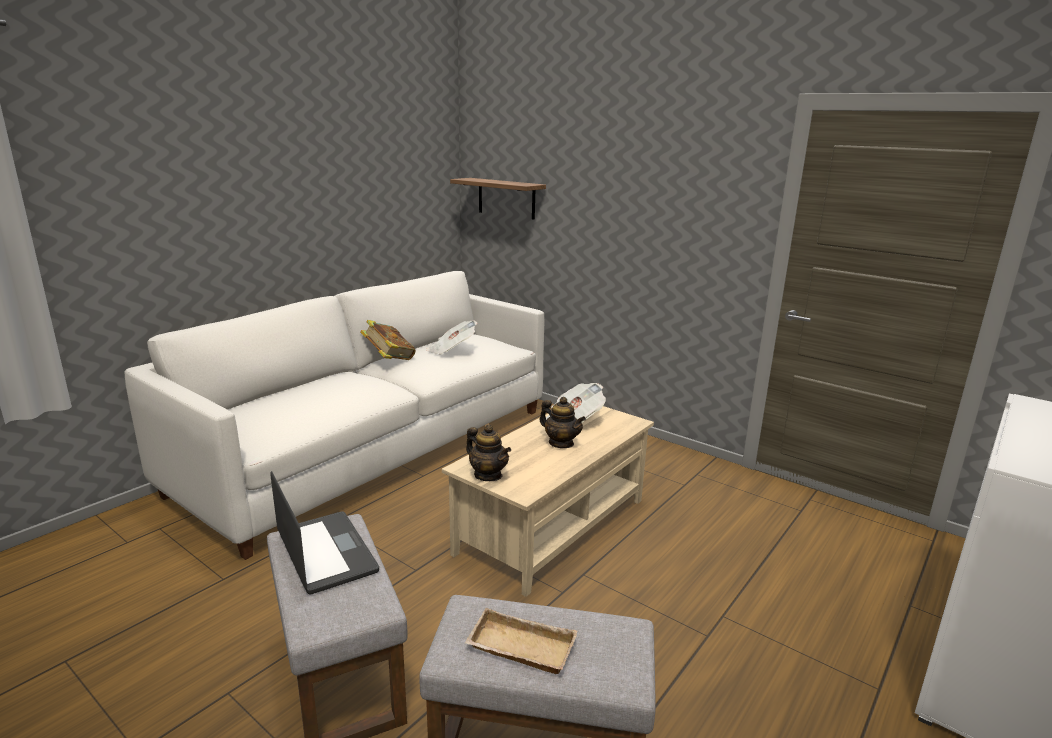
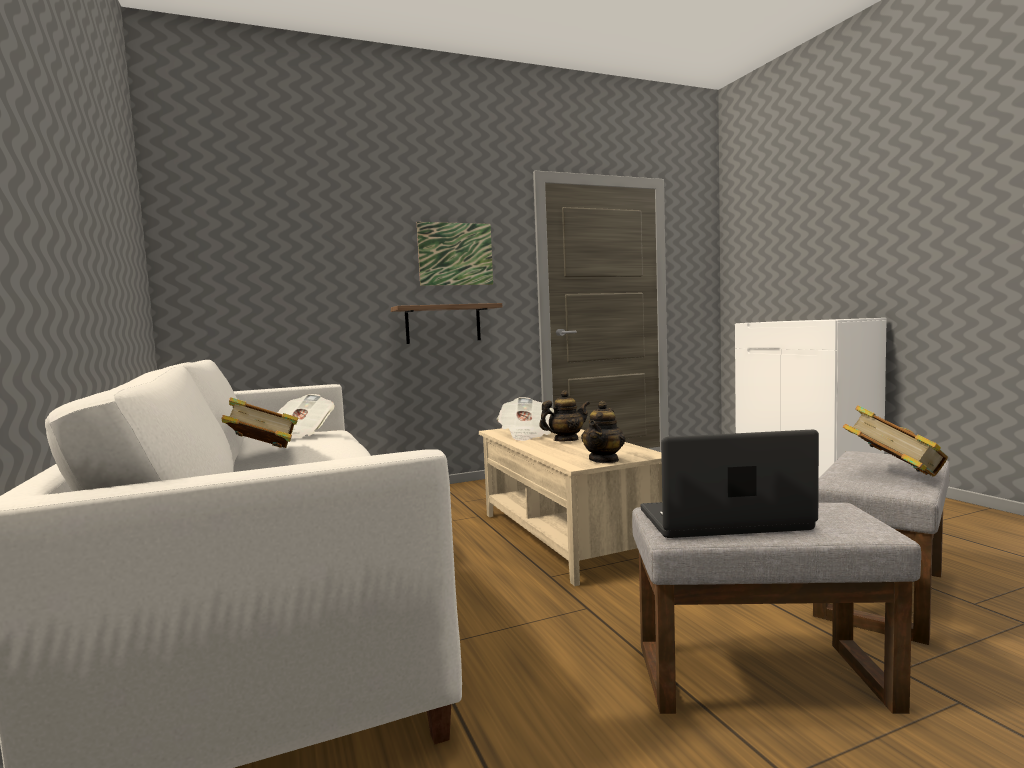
camera: 60 degrees left, 15 degrees down
(488, 475) = (604, 460): teapot -> teapot turned 135 degrees clockwise
(506, 198) = (240, 270): shelf -> shelf (443, 324)
(519, 649) = (894, 475): beige tray -> book
(678, 200) = (455, 254): none -> picture

